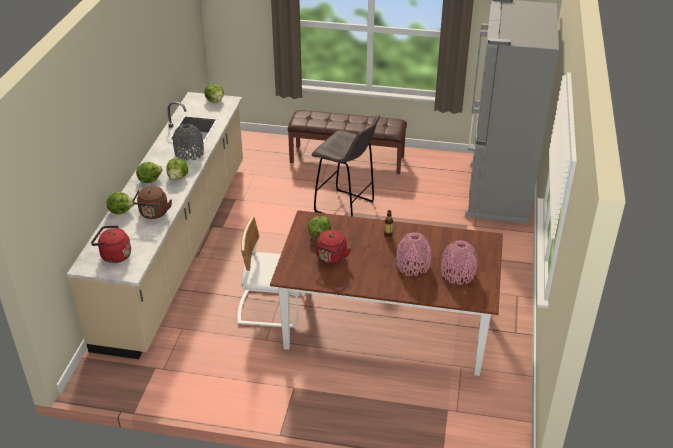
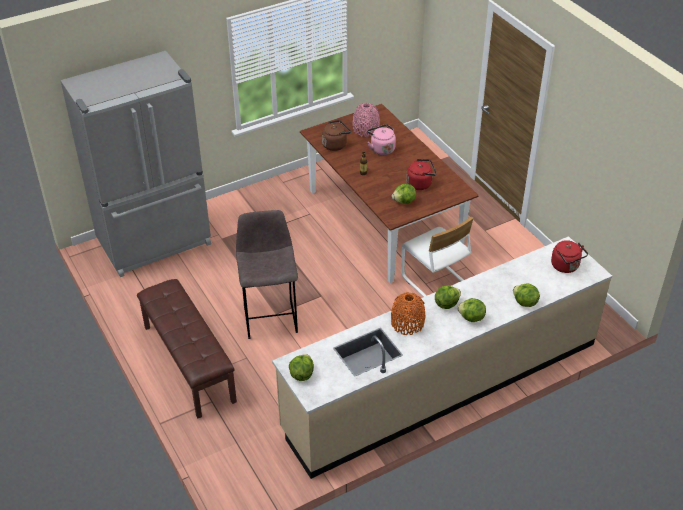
camera: 130 degrees left, 5 degrees up
(153, 214) = (503, 282): brown kettle -> brown kettle (335, 144)
(189, 153) = (407, 323): grey vase -> orange vase
(412, 265) = (381, 149): pink vase -> pink kettle

